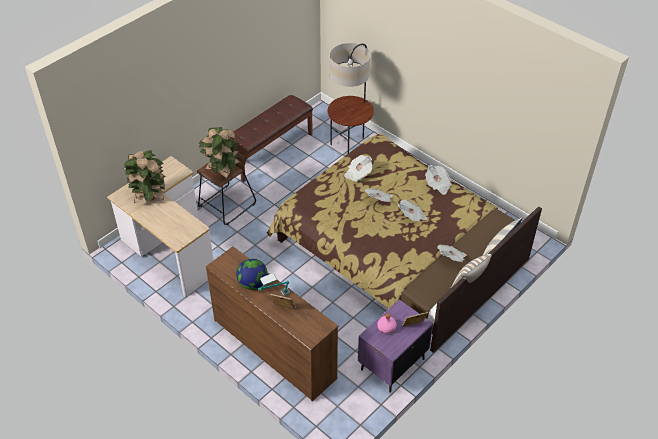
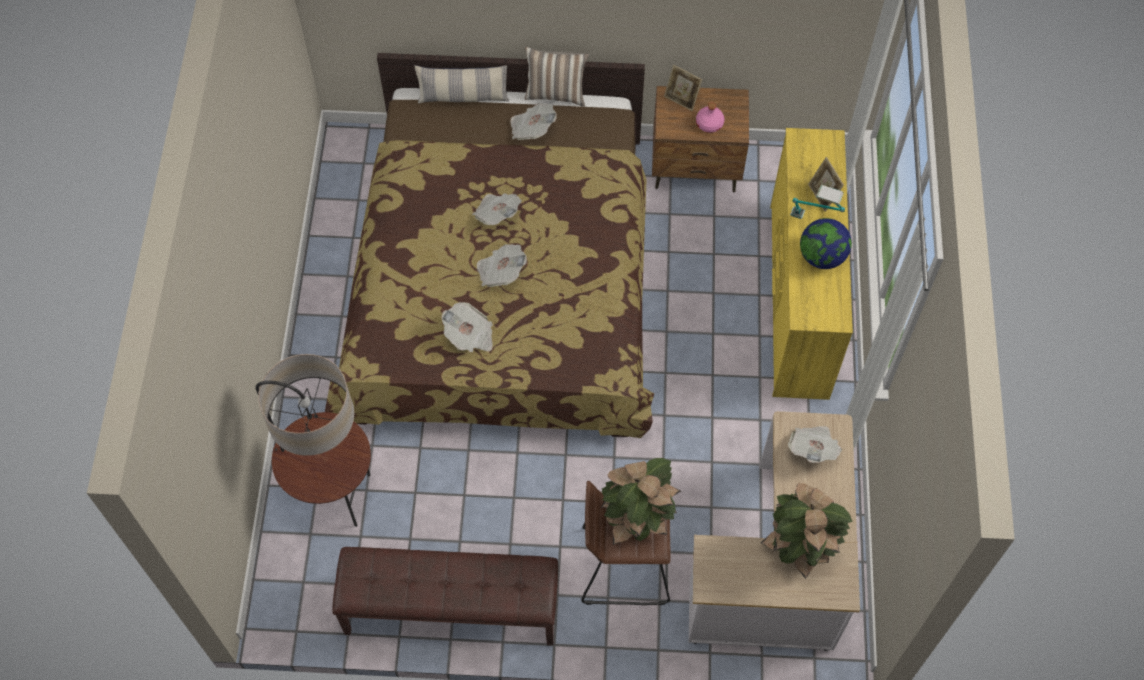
camera: 130 degrees left, 15 degrees up
(274, 348) = (797, 300): brown dresser -> yellow dresser
(392, 364) = (696, 168): purple nightstand -> brown nightstand
(438, 185) = (403, 224): newspaper -> newspaper (813, 449)

